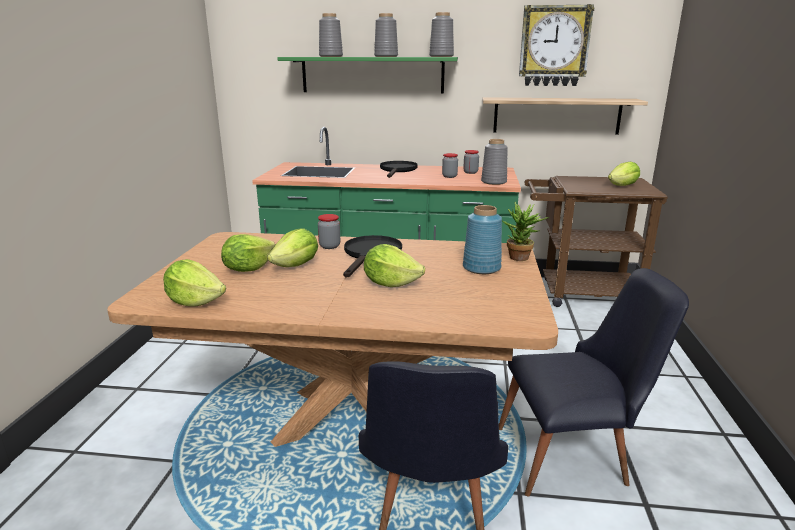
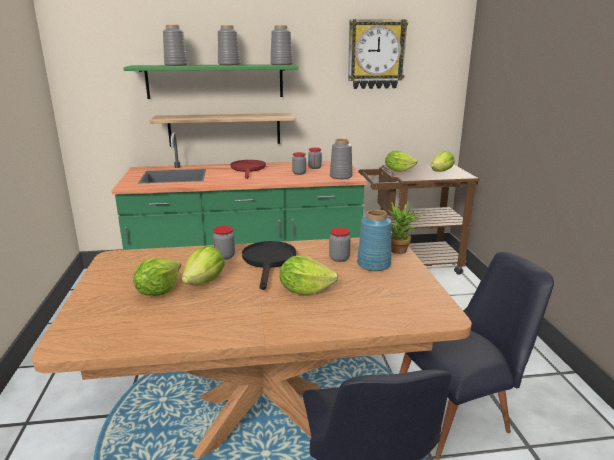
camera: 15 degrees left, 0 degrees up
(195, 302) = (126, 337): lettuce -> lettuce (398, 170)
(397, 170) = (248, 169): black frying pan -> red frying pan
(447, 259) = (339, 258): none -> jar
(556, 115) = (380, 113): shelf -> shelf (224, 129)

